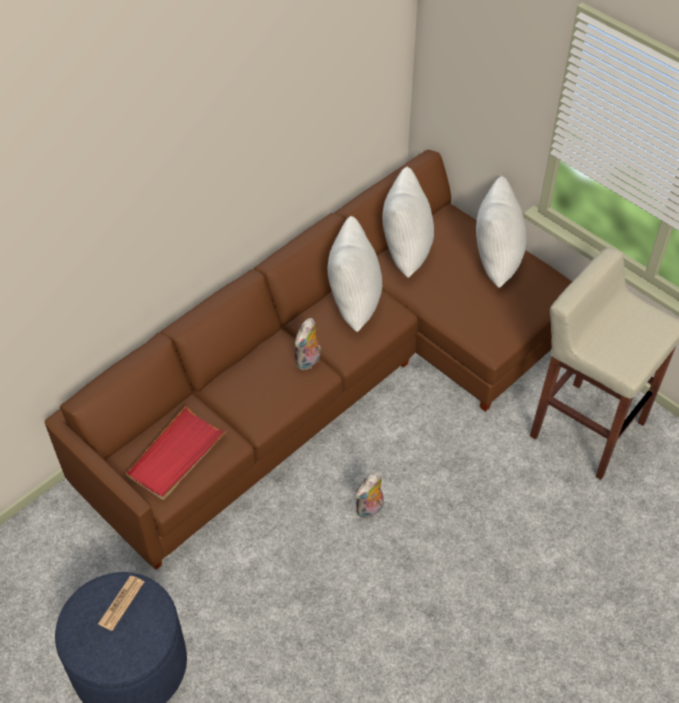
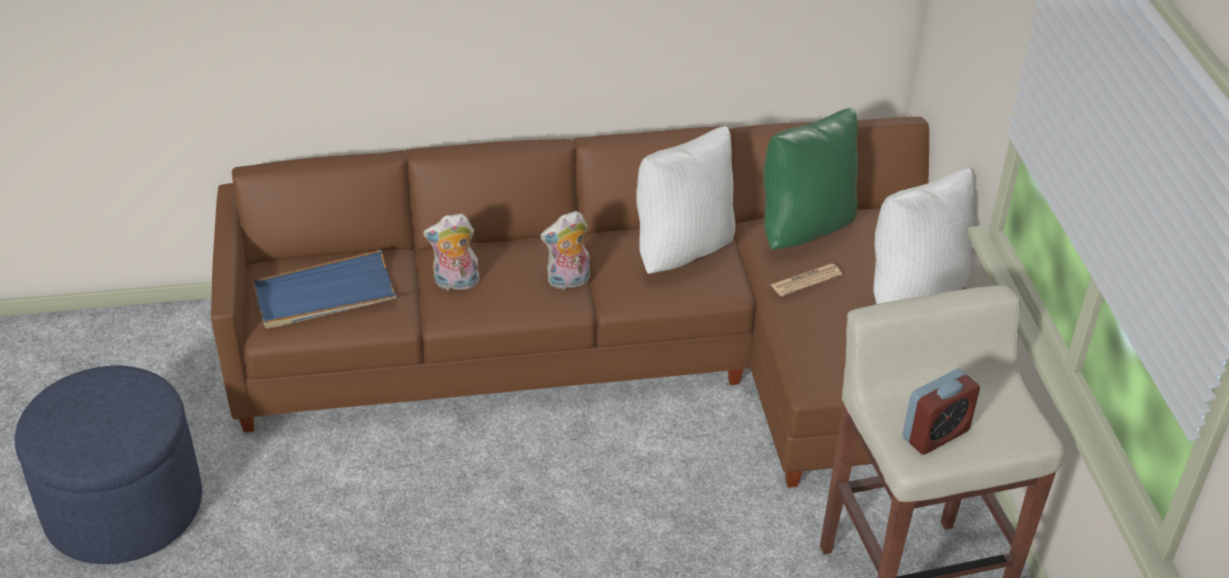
camera: 35 degrees right, 10 degrees down
(121, 603) = (124, 401): newspaper -> newspaper (806, 280)
(176, 455) = (325, 295): red tray -> blue tray
(370, 510) = (534, 511): plush toy -> plush toy (455, 283)
(404, 252) = (804, 228): white pillow -> green pillow
(625, 351) = (935, 434): none -> alarm clock

